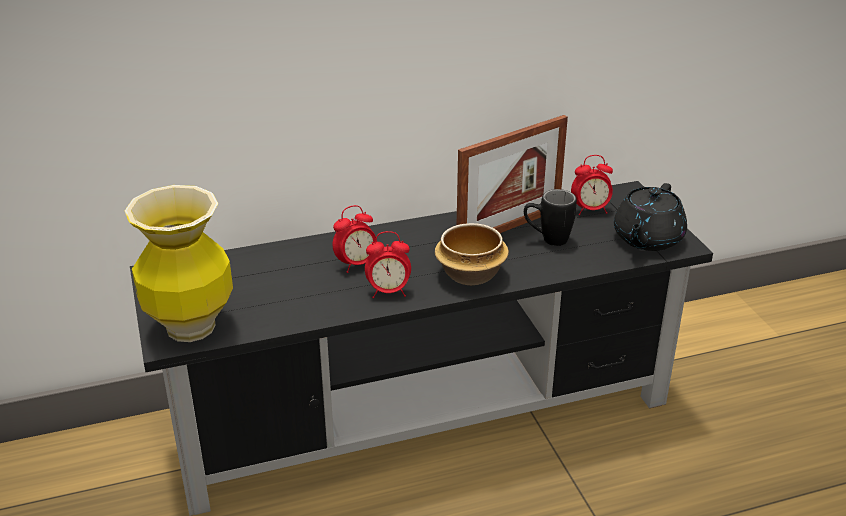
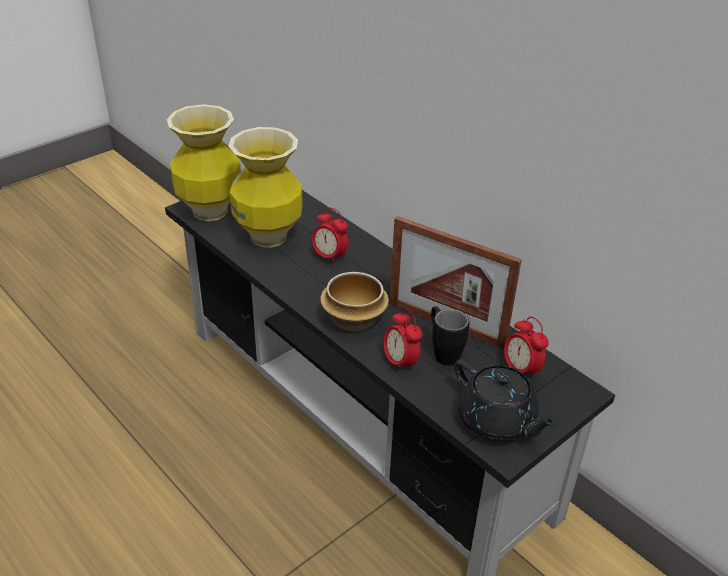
camera: 65 degrees right, 5 degrees up
(285, 295) = (269, 237): none -> vase
(388, 292) = (301, 282): alarm clock -> alarm clock (400, 362)
(647, 239) = (497, 421): black teapot -> black teapot turned 135 degrees counterclockwise

